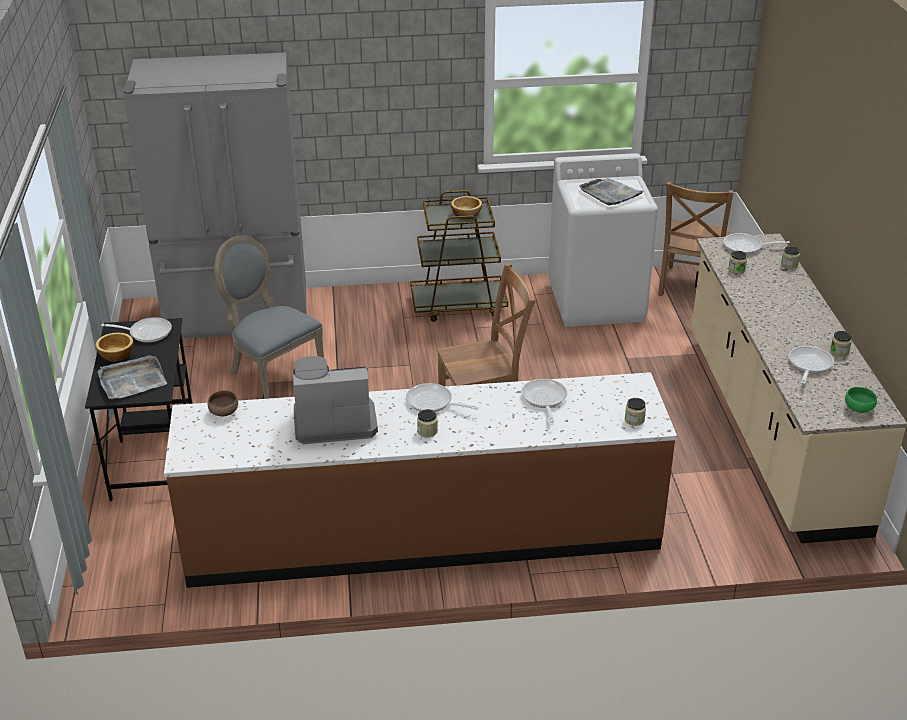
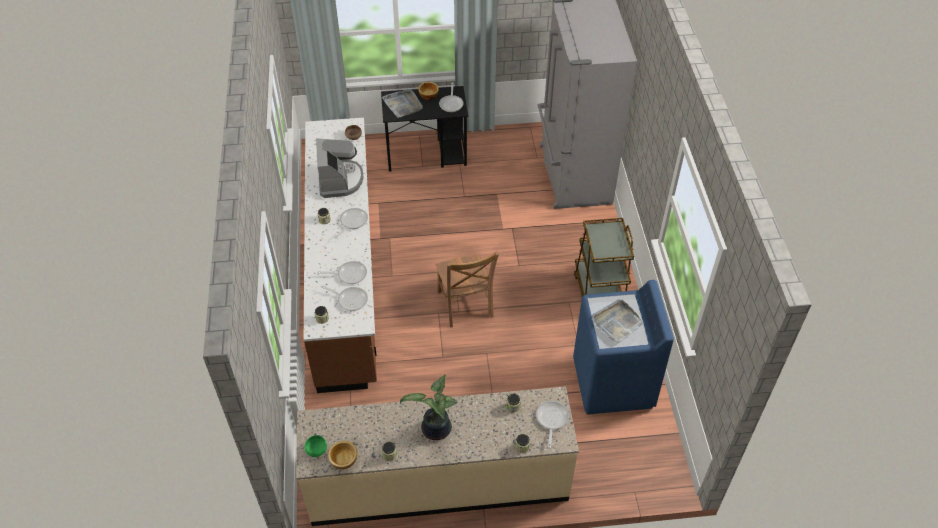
camera: 90 degrees right, 15 degrees up
(273, 374) = (505, 197): grey chair -> none
(467, 214) = (610, 246): bowl -> bowl (344, 460)
(597, 302) = (613, 383): white washing machine -> blue washing machine
(690, 286) = (647, 456): brown chair -> none
(790, 320) = (435, 430): none -> potted plant
(808, 365) = (373, 430): frying pan -> frying pan (350, 299)

